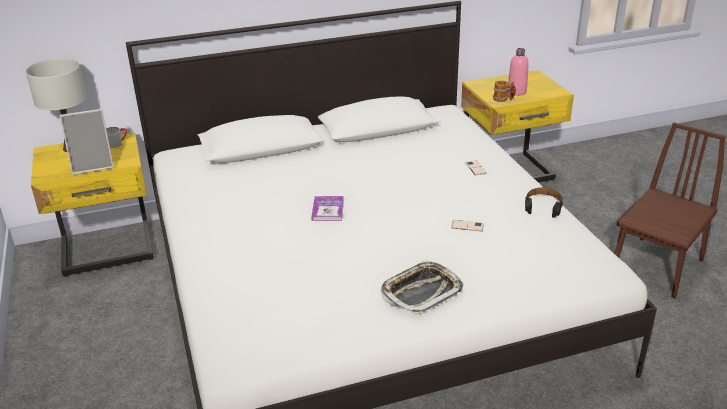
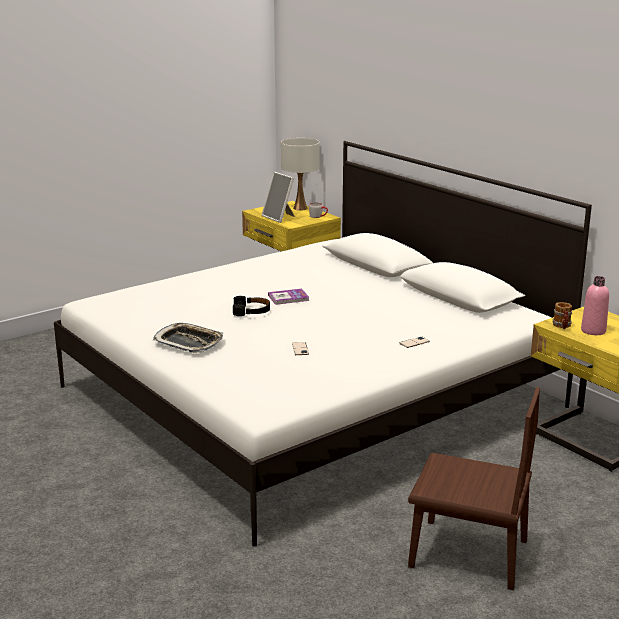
camera: 70 degrees right, 10 degrees down
(543, 206) = (362, 377): black headphones -> black headphones (251, 311)

